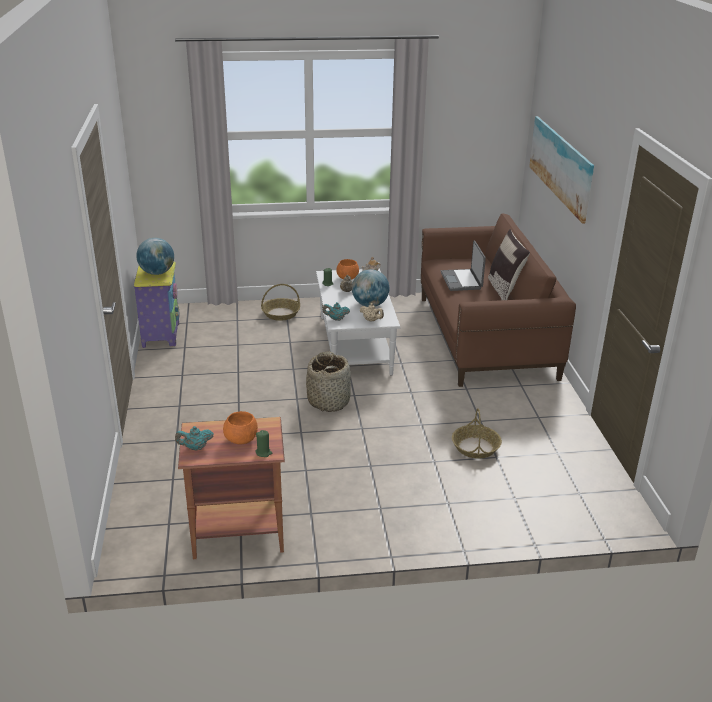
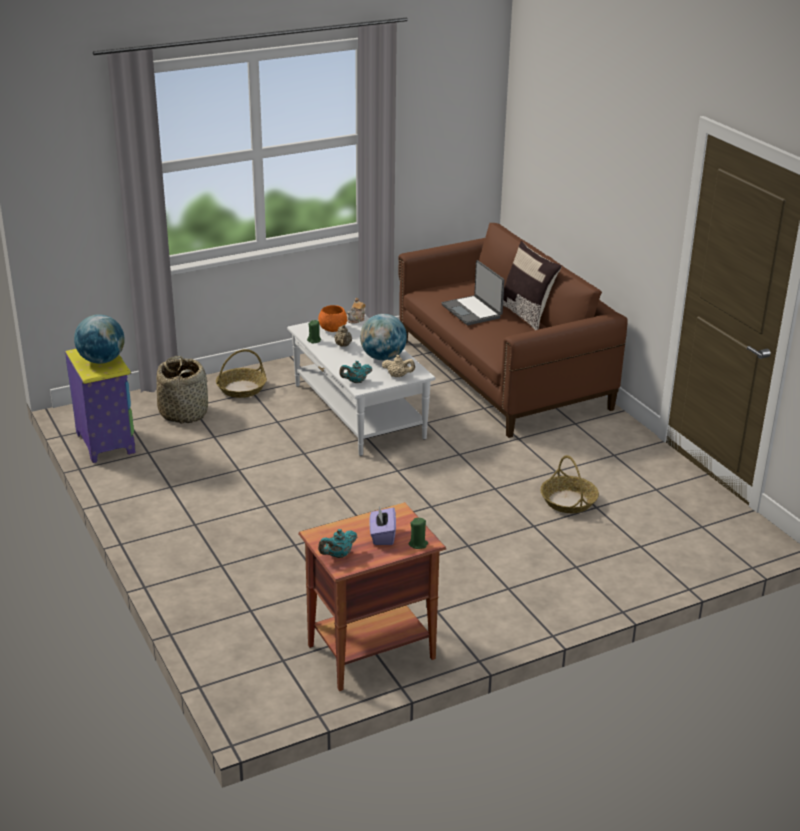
camera: 20 degrees left, 0 degrees up
(241, 440) = (382, 536): orange bowl -> purple tissue box
(329, 401) = (373, 483): basket -> basket (184, 413)
(562, 166) = (577, 160): picture -> none

